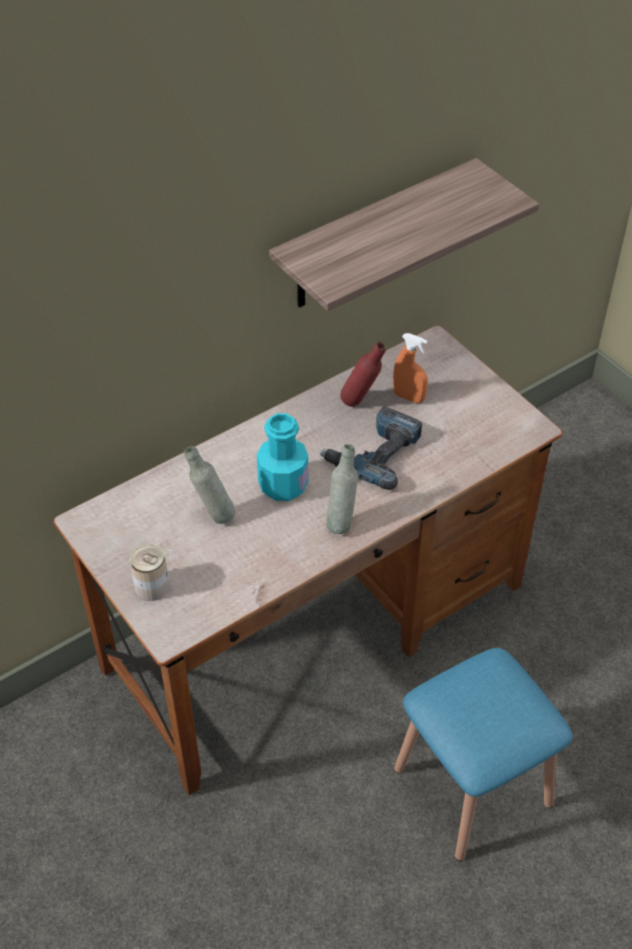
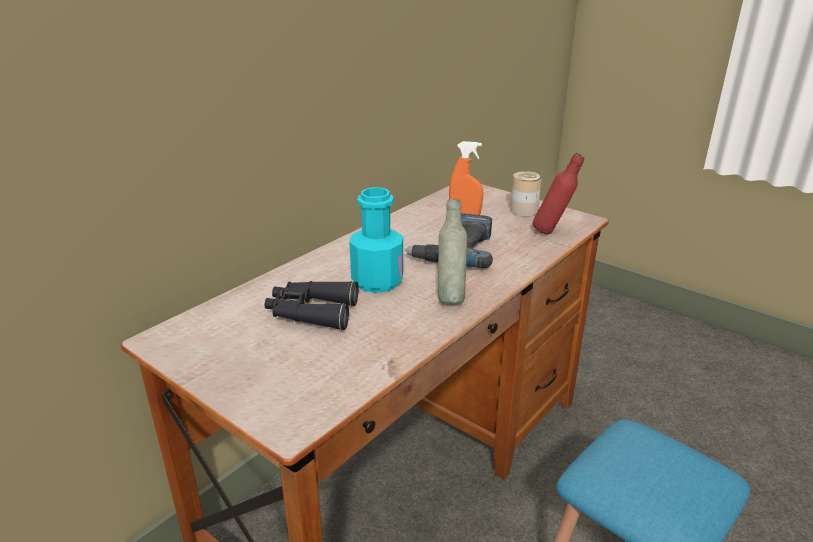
camera: 15 degrees left, 20 degrees down
(152, 586) = (256, 383): can -> can (524, 211)
(213, 515) = (311, 312): grey bottle -> black binoculars
(361, 403) = (425, 224): red bottle -> red bottle (552, 232)
(375, 236) = (415, 68): shelf -> none

